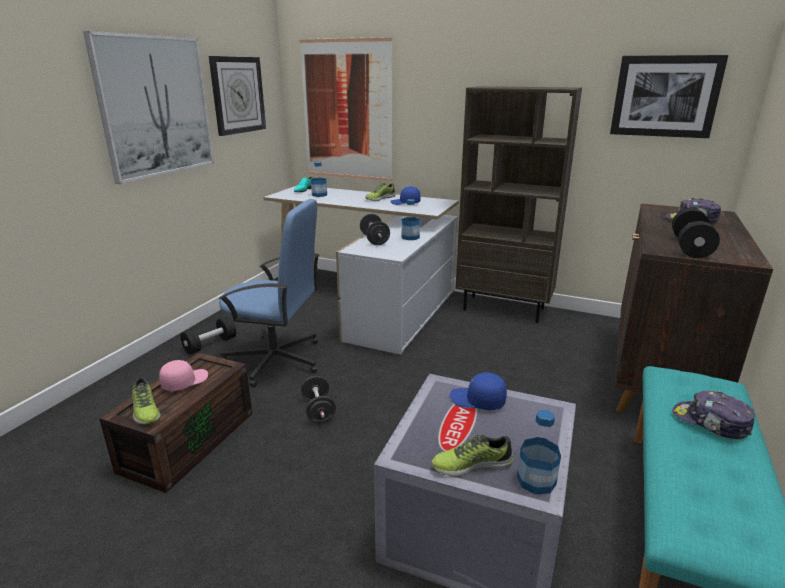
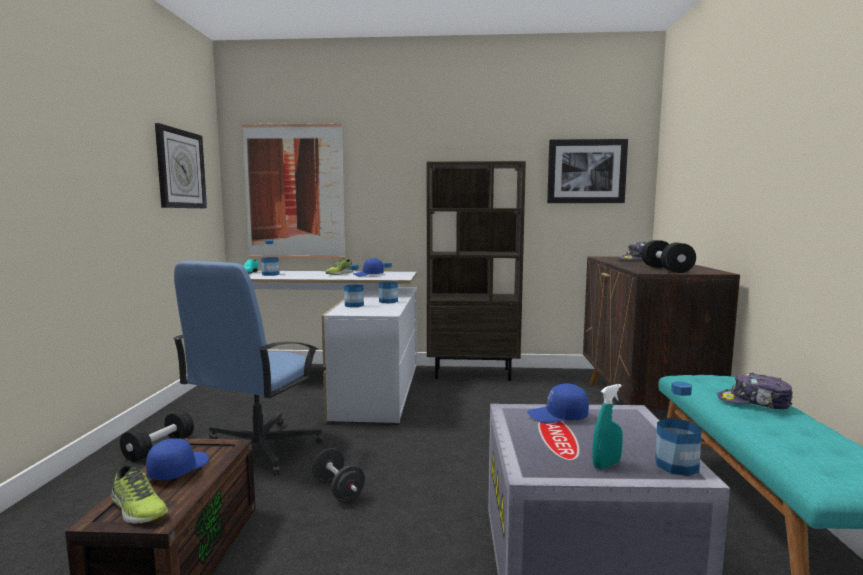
camera: 20 degrees left, 15 degrees down
(156, 107) = (99, 163): picture -> none
(184, 381) = (178, 469): pink cap -> blue cap
(276, 360) = (256, 450): blue office chair -> blue office chair turned 120 degrees clockwise
(374, 240) = (354, 305): black dumbbell -> bottle
(471, 464) = (606, 465): shoe -> turquoise spray bottle

